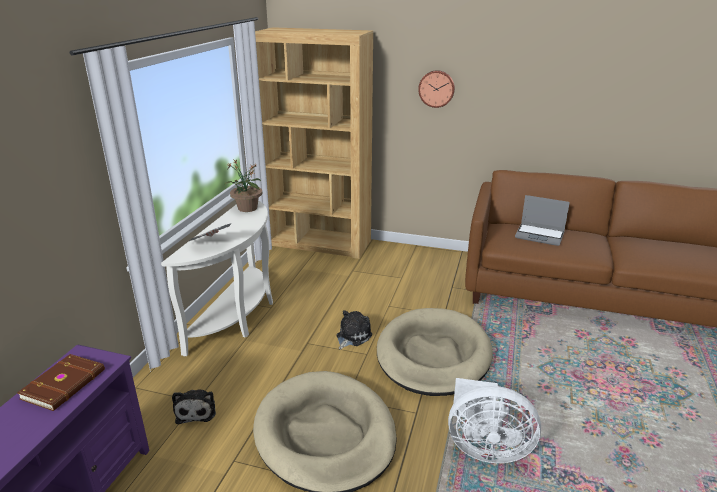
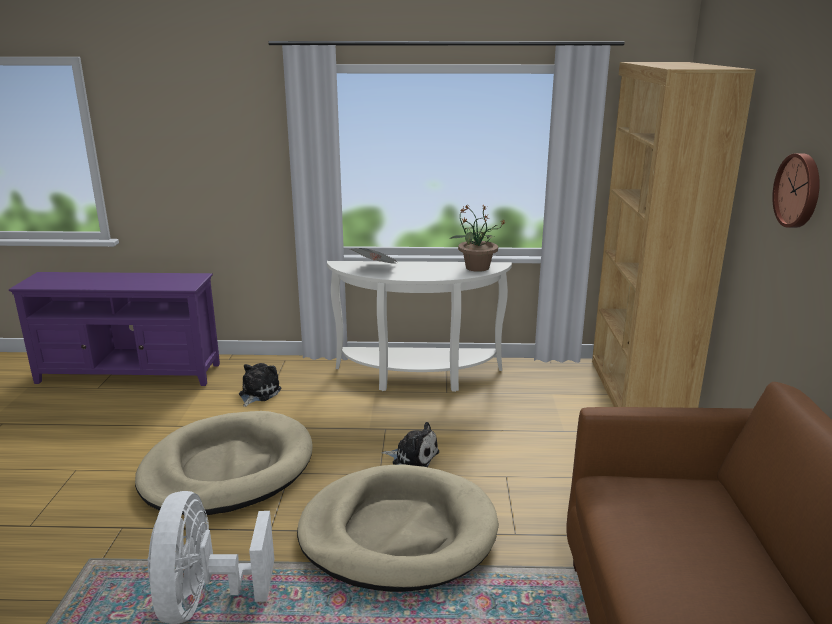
camera: 75 degrees right, 5 degrees down
(65, 384) = (159, 281): brown book -> none
(196, 410) = (258, 393): plush toy -> plush toy turned 135 degrees clockwise
(540, 235) = (699, 535): laptop -> none

